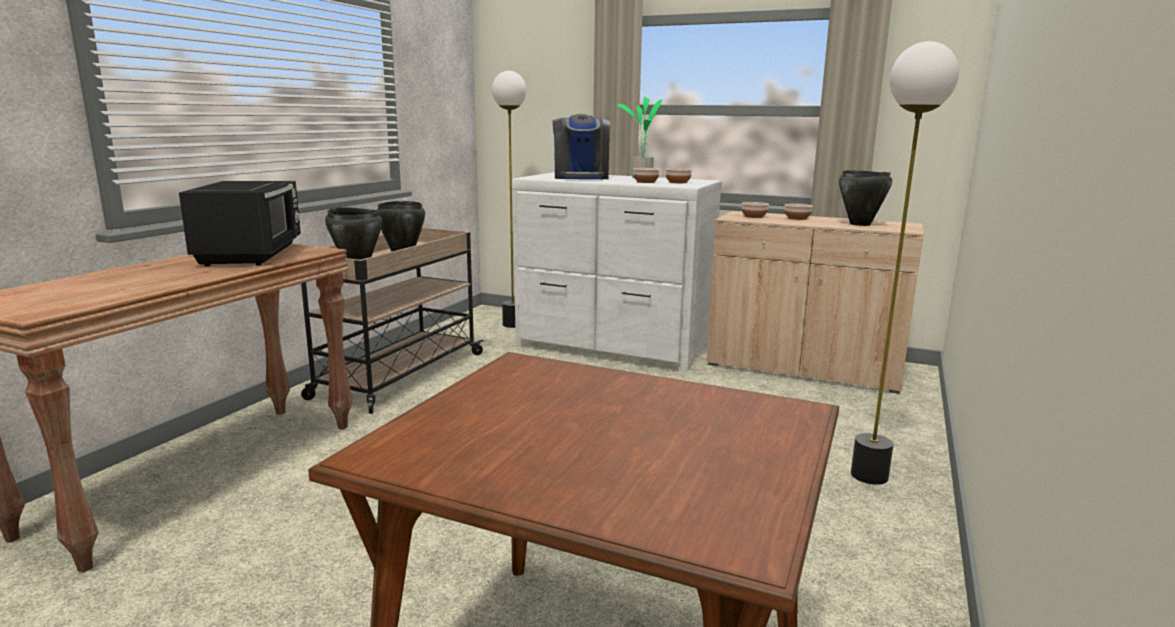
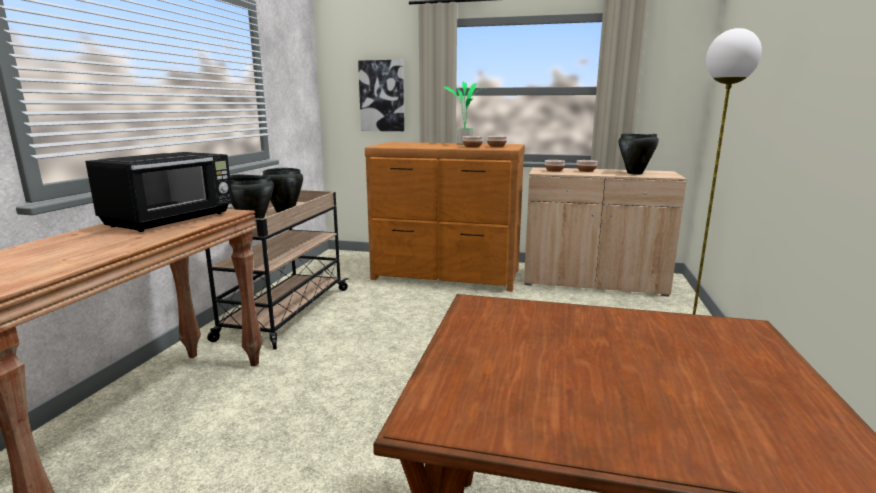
camera: 10 degrees left, 0 degrees up
(252, 255) = (172, 219): black microwave -> black microwave turned 45 degrees clockwise
(513, 324) = (361, 263): floor lamp -> none
(550, 113) = (382, 96): none -> picture
(581, 177) = (417, 145): coffee machine -> none
(613, 345) = (446, 275): white dresser -> brown dresser

